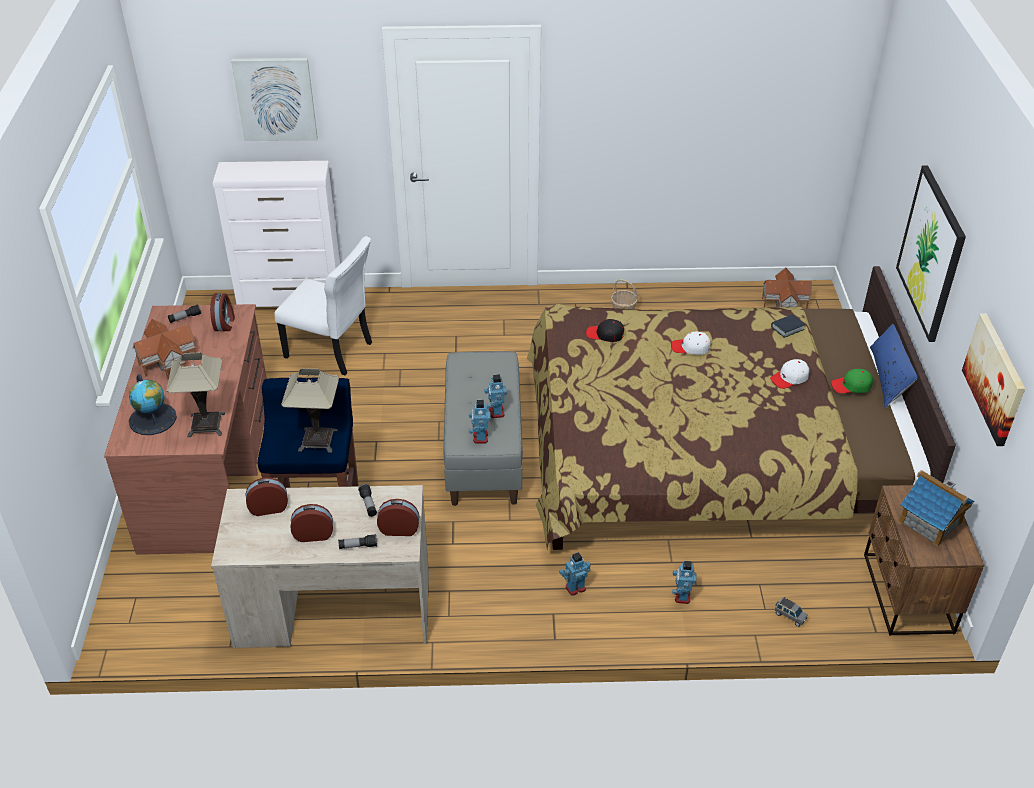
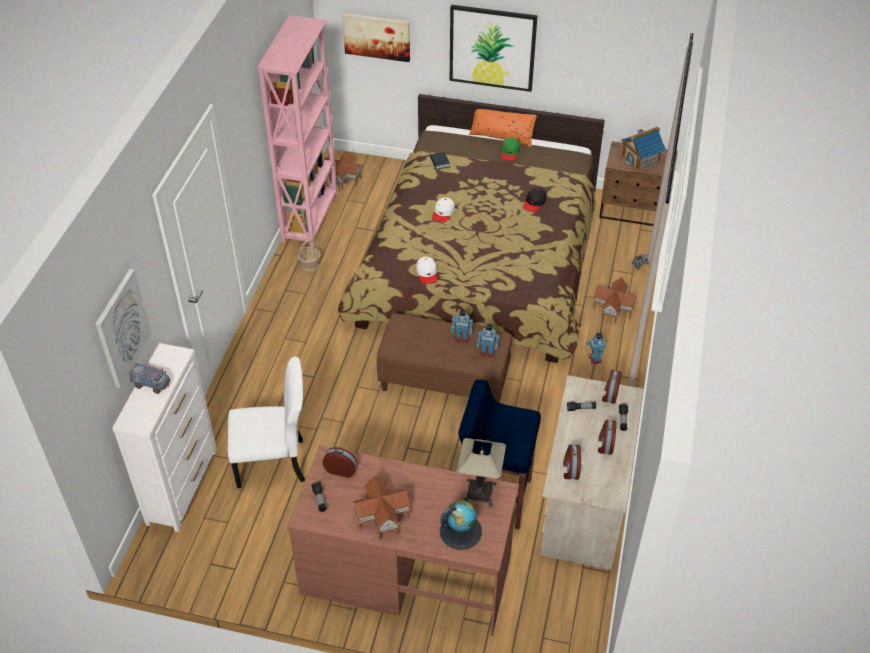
camera: 75 degrees left, 5 degrees up
(273, 168) = (151, 384): none -> toy truck
(318, 440) = (513, 423): table lamp -> none
(331, 351) = (274, 463): white chair -> white chair turned 45 degrees clockwise
(484, 453) = (445, 381): grey bench -> brown bench
(605, 334) = (410, 252): black cap -> black cap (534, 203)
(681, 596) = (614, 308): toy robot -> toy house
(699, 296) = (311, 218): none -> pink bookcase
(789, 378) = (493, 176): white cap -> white cap (427, 273)
(889, 377) = (502, 136): blue pillow -> orange pillow
(995, 378) = (625, 63): picture -> picture (377, 36)

